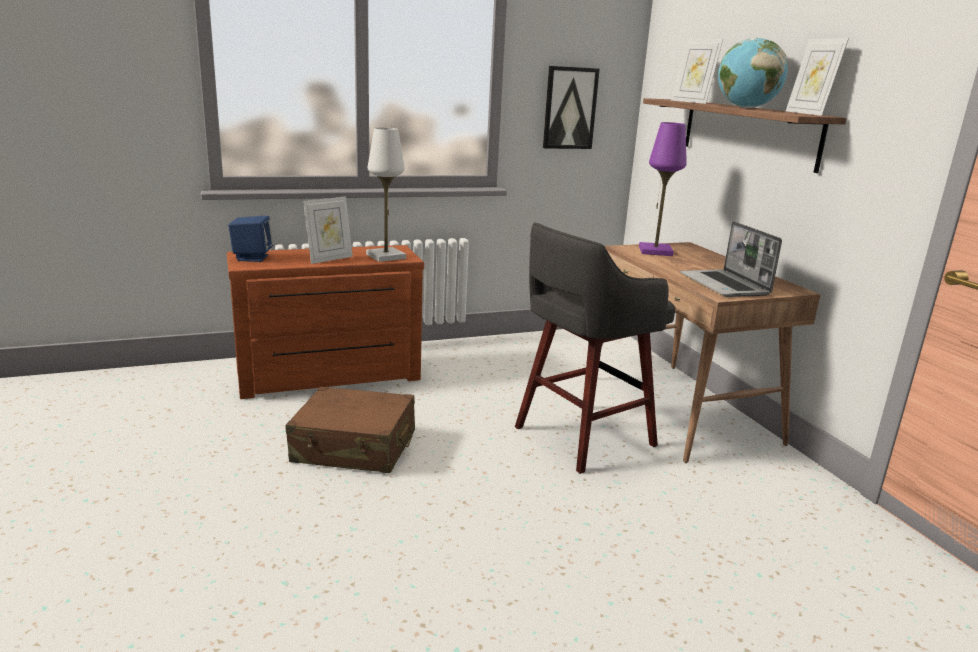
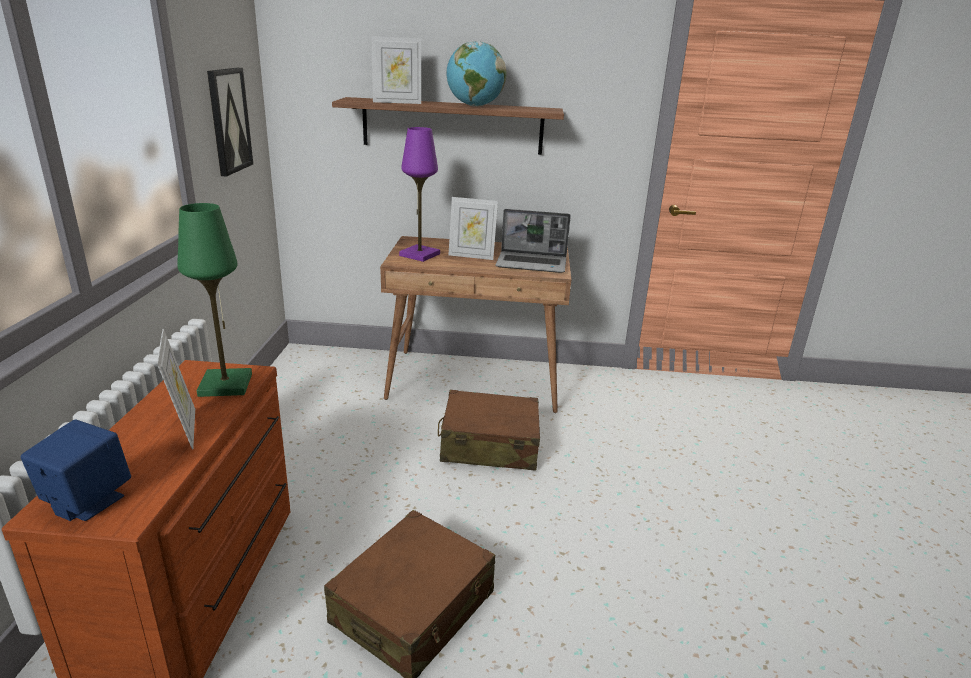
camera: 65 degrees left, 5 degrees up
(386, 256) = (226, 385): white table lamp -> green table lamp
(580, 437) = (489, 445): grey stool -> brown suitcase
(808, 113) = (533, 107): picture frame -> picture frame (471, 256)

